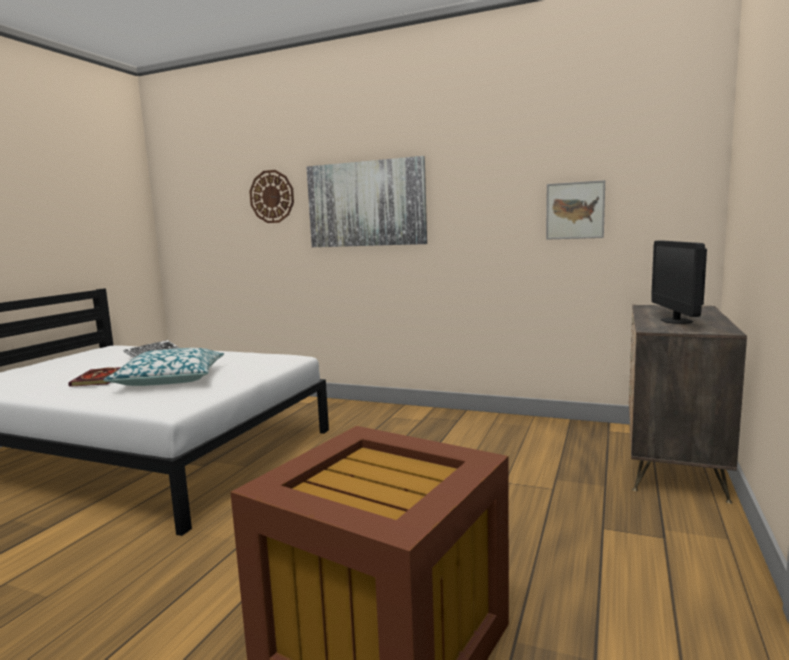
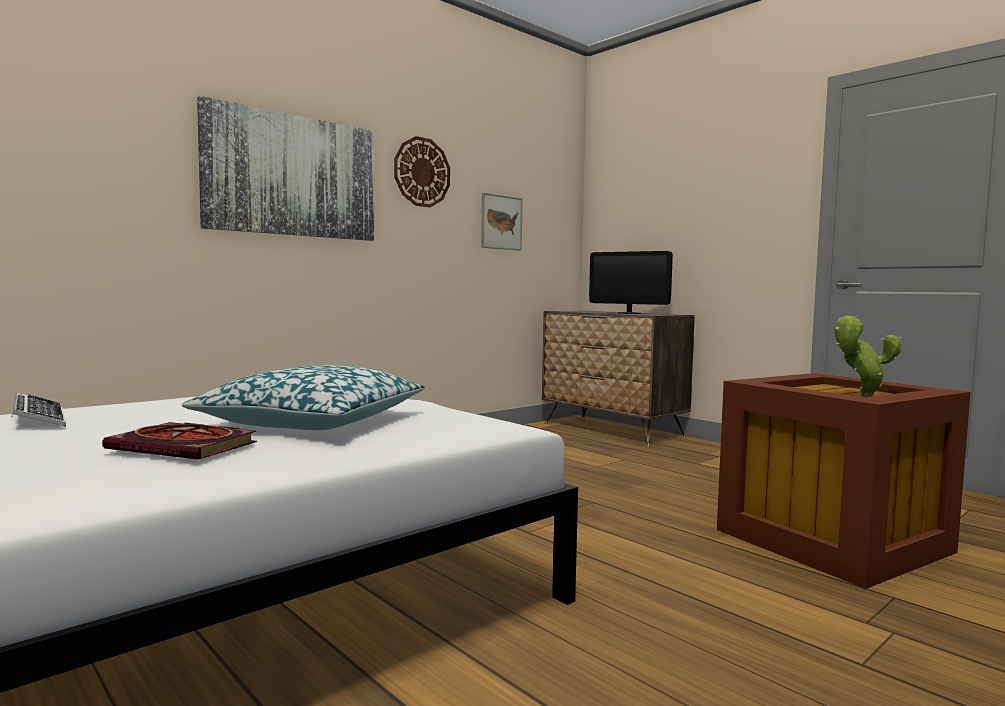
camera: 65 degrees left, 5 degrees down
(272, 196) = (113, 128): wall clock -> wall clock (422, 172)
(363, 492) = (862, 396): none -> potted plant

